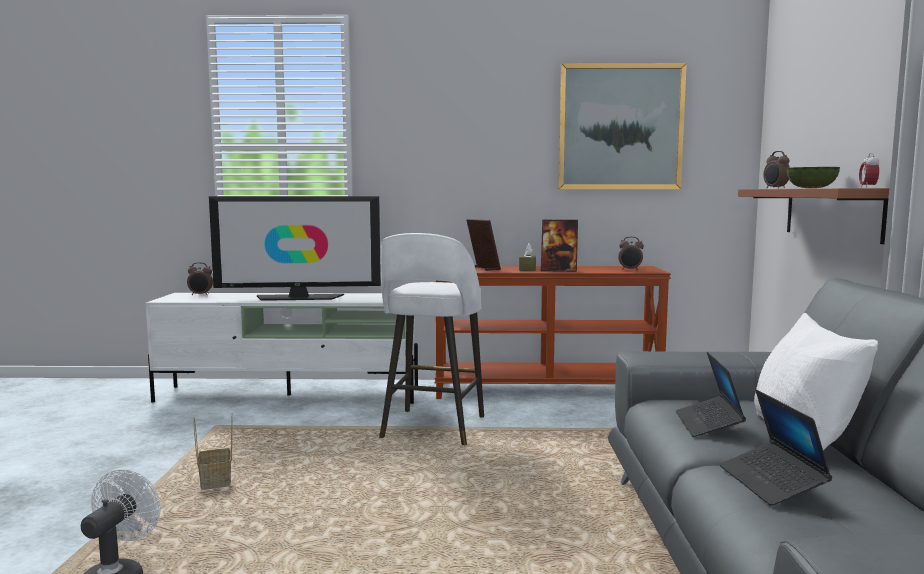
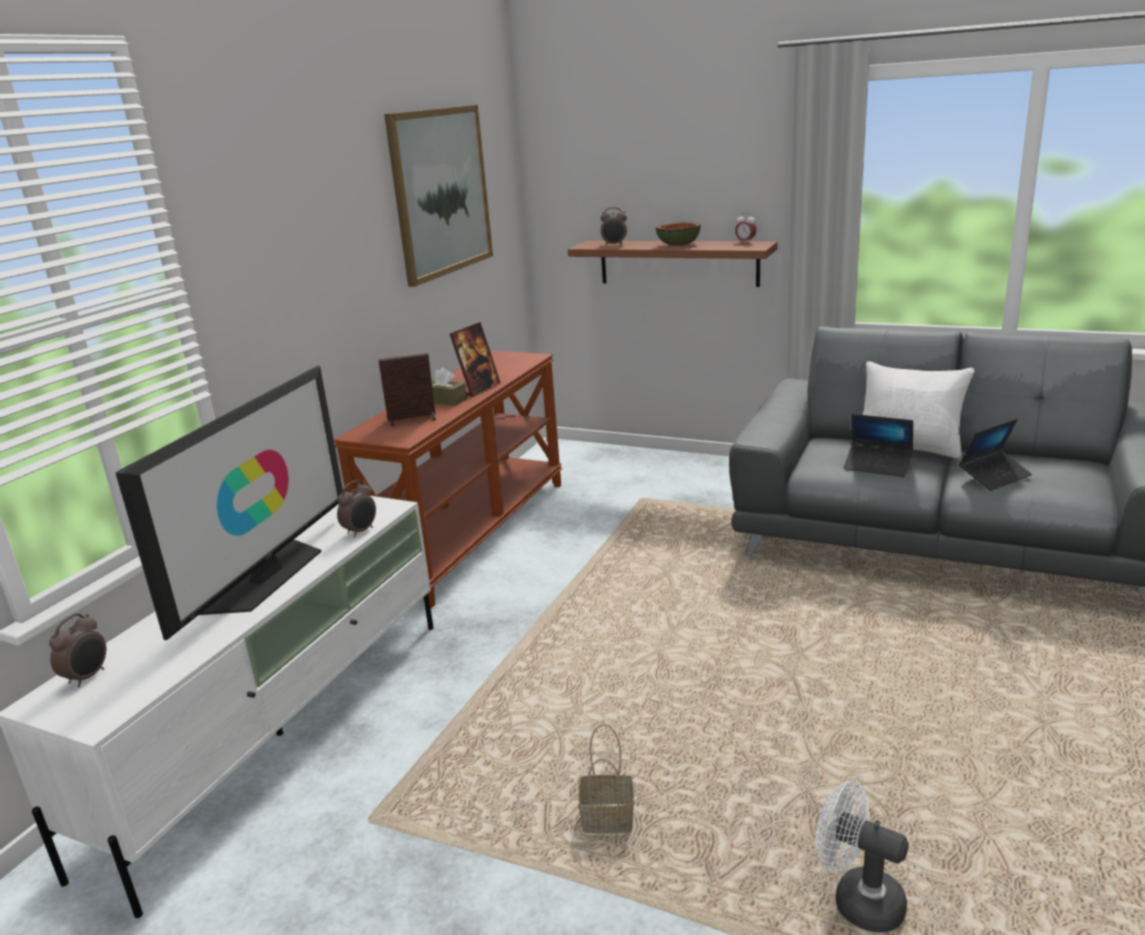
camera: 65 degrees left, 15 degrees up
(432, 428) = (536, 628): white stool -> none
(630, 270) = (514, 363): alarm clock -> alarm clock (361, 531)
(771, 483) = (994, 476): laptop -> laptop turned 45 degrees counterclockwise

